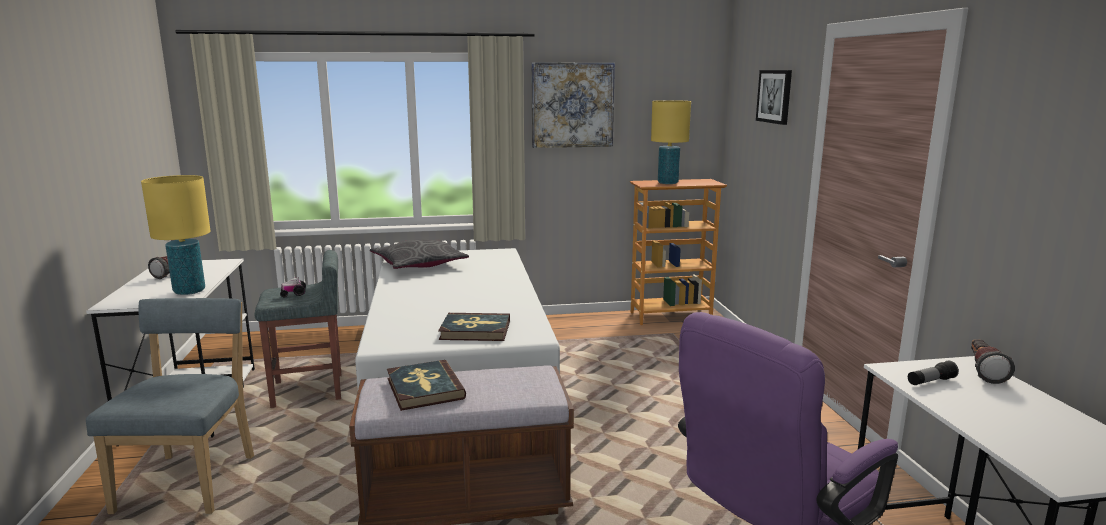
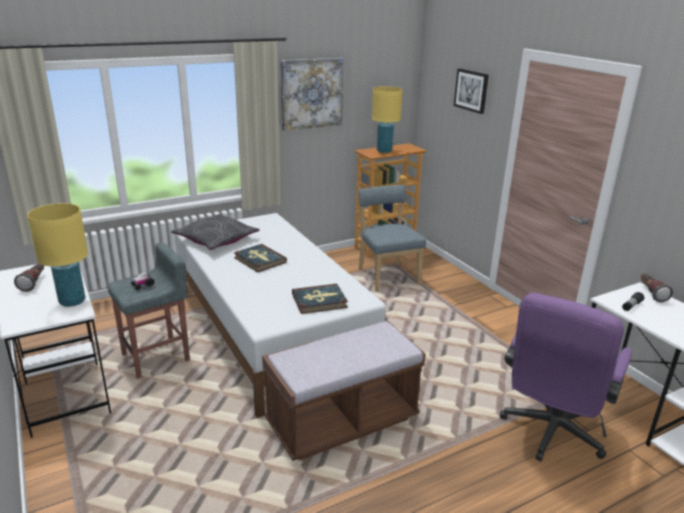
camera: 20 degrees left, 10 degrees up
(191, 480) = (125, 452): blue chair -> blue chair (387, 276)
(424, 388) = (321, 357): book -> book (259, 260)

